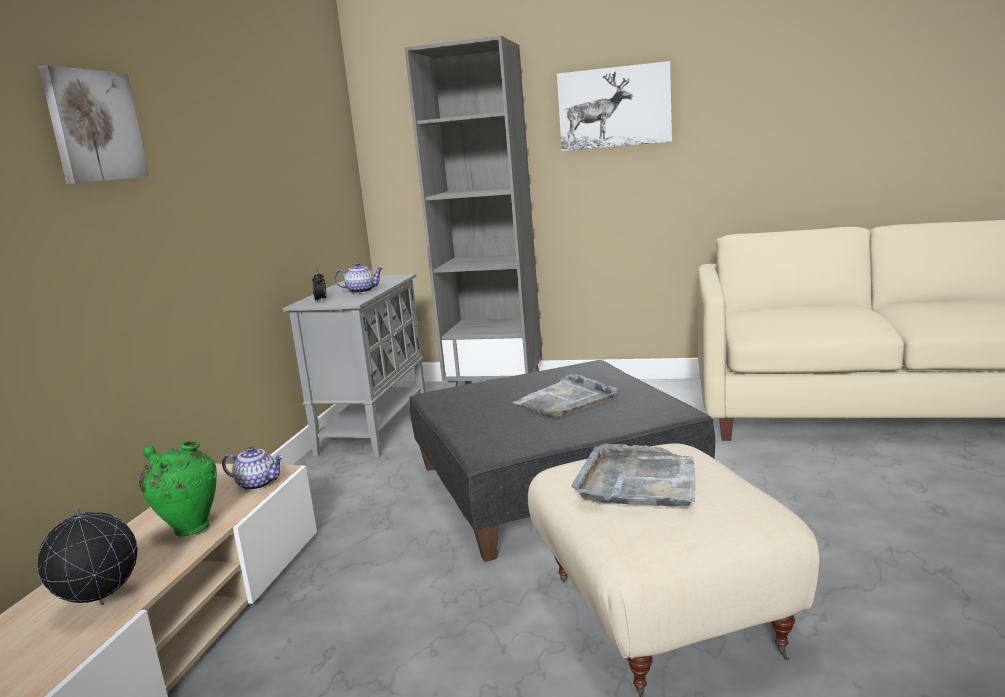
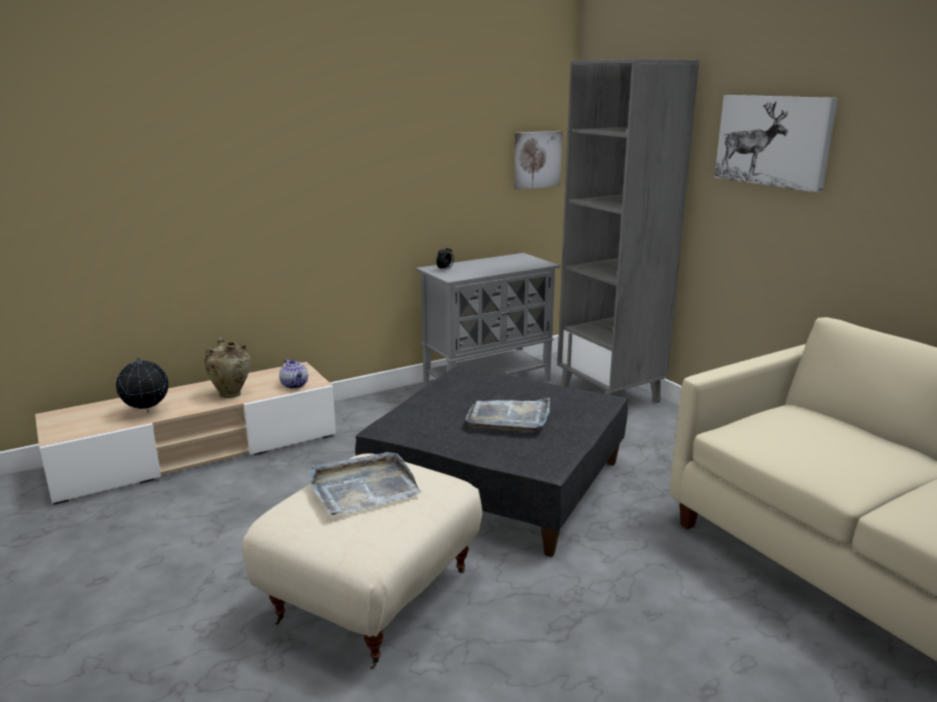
camera: 45 degrees right, 5 degrees up
(94, 126) = (251, 131): picture -> picture (536, 159)
(190, 528) = (231, 394): green vase -> beige vase
(361, 291) = (484, 270): teapot -> none

